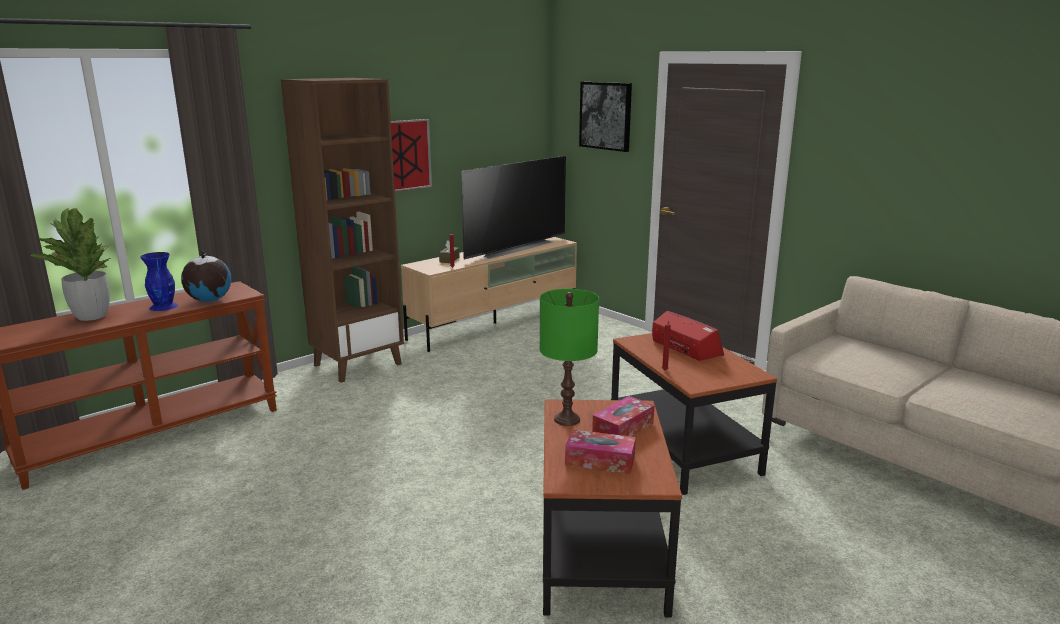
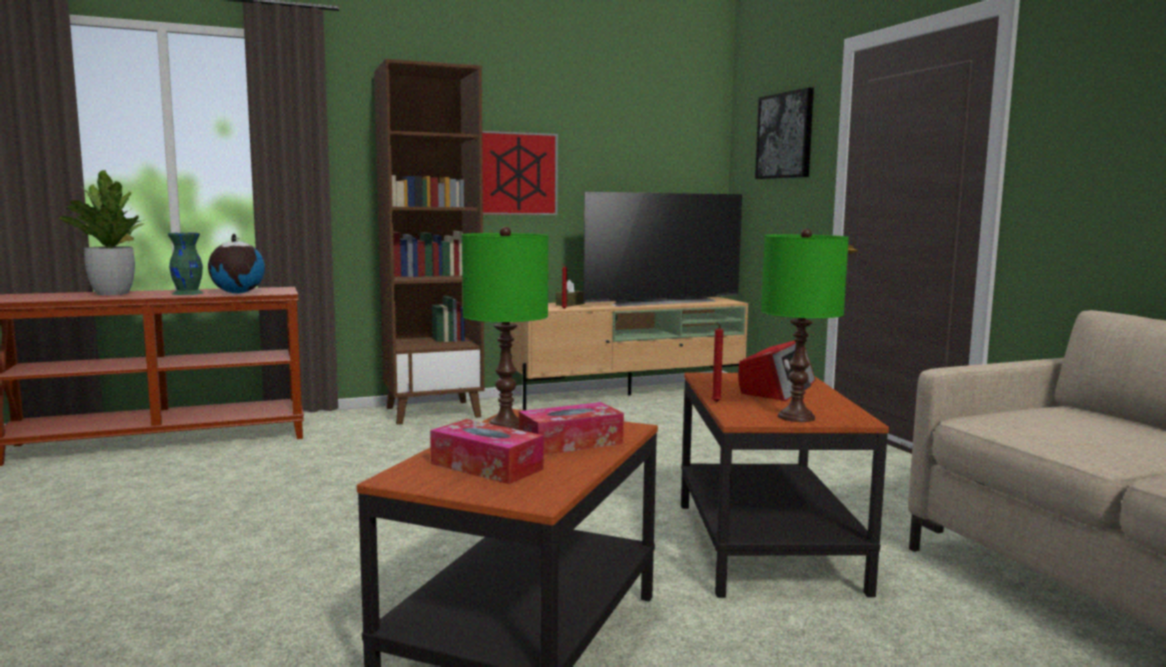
camera: 20 degrees right, 10 degrees down
(164, 306) = (188, 293): blue vase -> green vase
(685, 348) = (777, 388): radio -> radio turned 45 degrees clockwise
(723, 378) = (796, 417): none -> green table lamp

